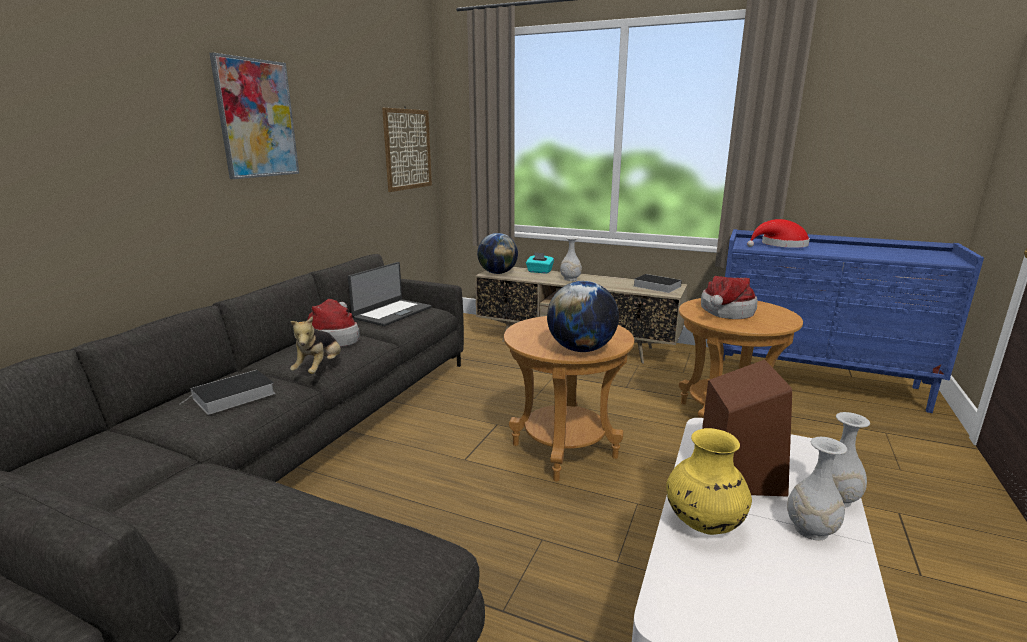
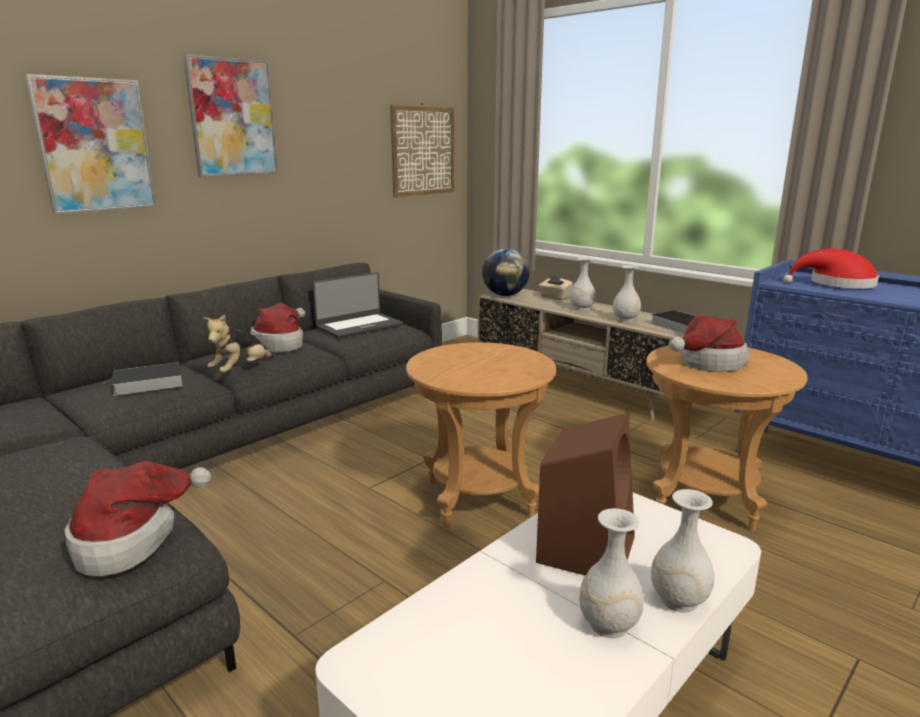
camera: 20 degrees right, 0 degrees up
(128, 148) = (95, 145): none -> picture
(386, 559) = (131, 539): none -> hat
(539, 271) = (554, 297): turquoise tissue box -> beige tissue box
(581, 349) = (475, 380): globe -> none
(612, 285) = (625, 319): none -> white vase
(703, 524) = (487, 588): yellow vase -> none

